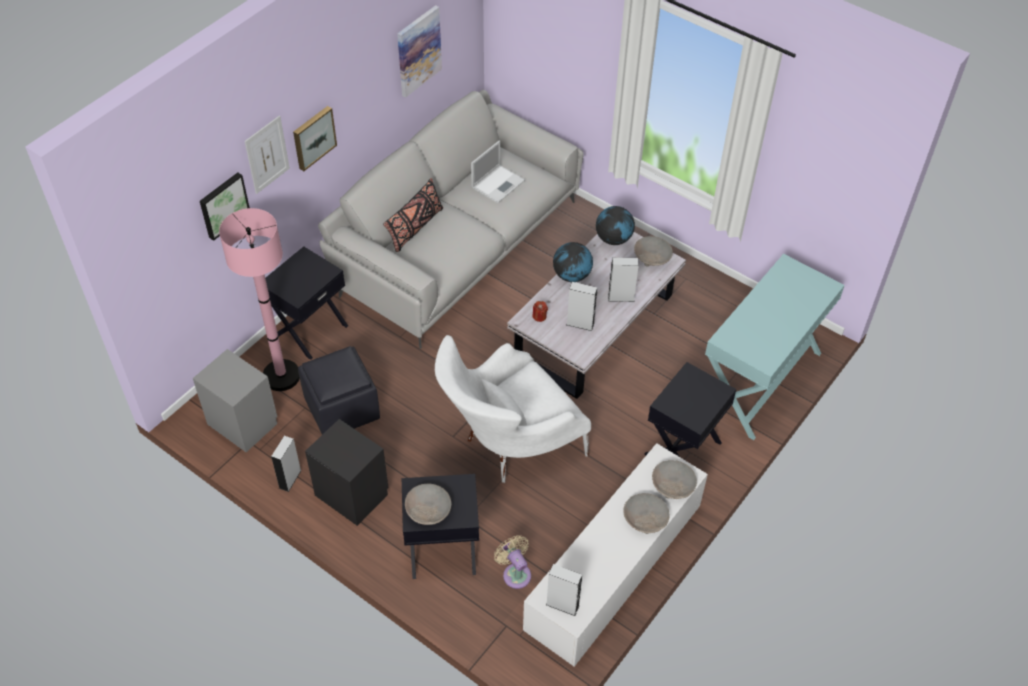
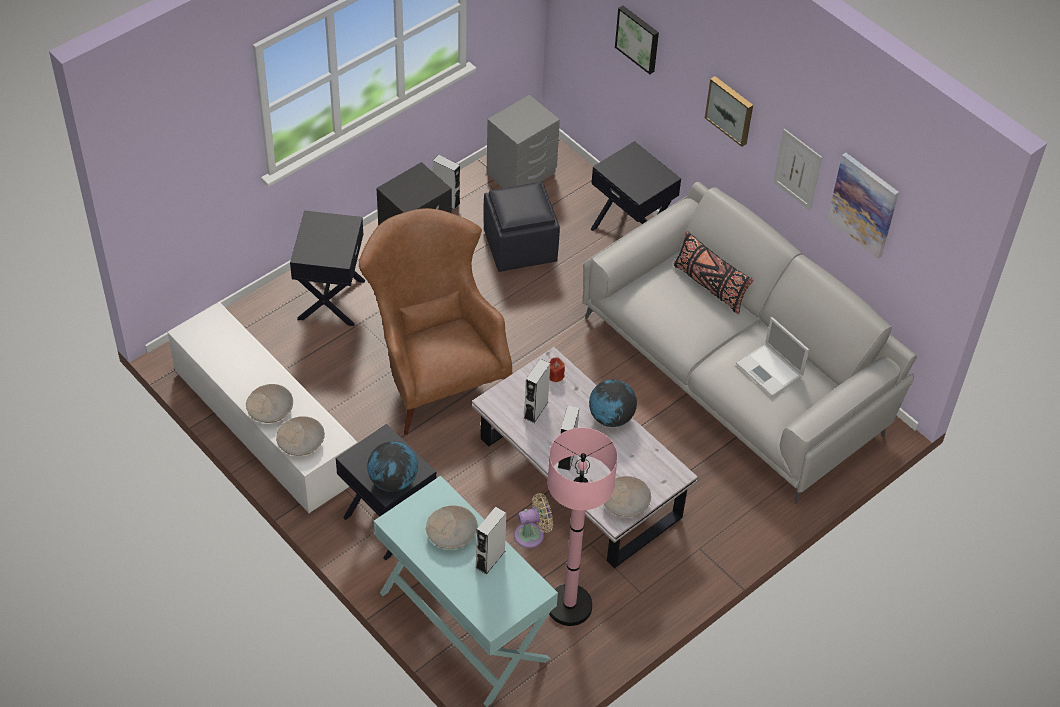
camera: 100 degrees right, 0 degrees up
(267, 154) = (686, 58): picture -> picture (797, 169)
(281, 376) = (573, 205): pink floor lamp -> pink floor lamp (569, 606)
(428, 509) = (321, 230): beige bowl -> beige bowl (452, 534)
(508, 447) = (435, 370): white armchair -> brown armchair
(515, 573) = (288, 349): beige fan -> beige fan (532, 535)
(562, 605) = (203, 327): grey speaker -> grey speaker (490, 559)
(613, 239) = (663, 471): globe -> globe (393, 481)

